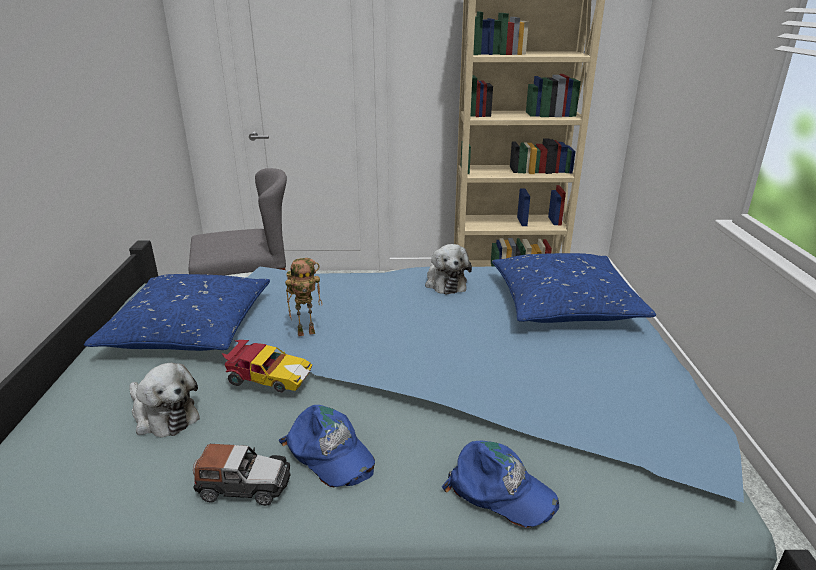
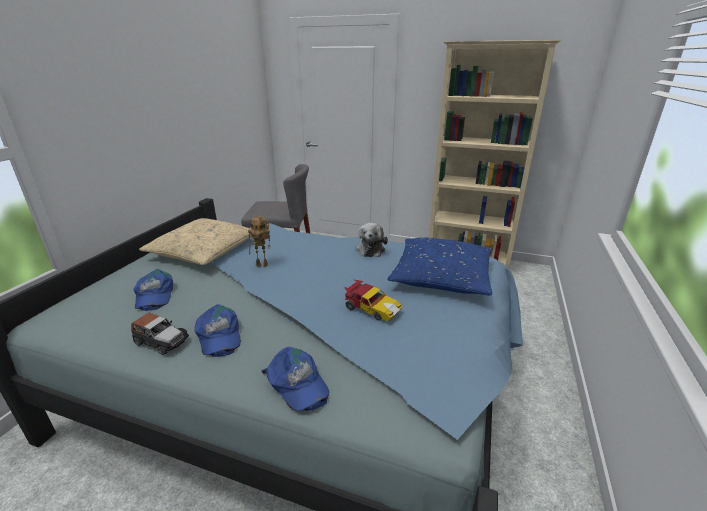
camera: 20 degrees right, 0 degrees up
(163, 415) = (154, 295): plush toy -> blue cap
(189, 328) = (204, 251): blue pillow -> beige pillow
(267, 378) = (218, 286): toy car -> toy car (371, 309)

